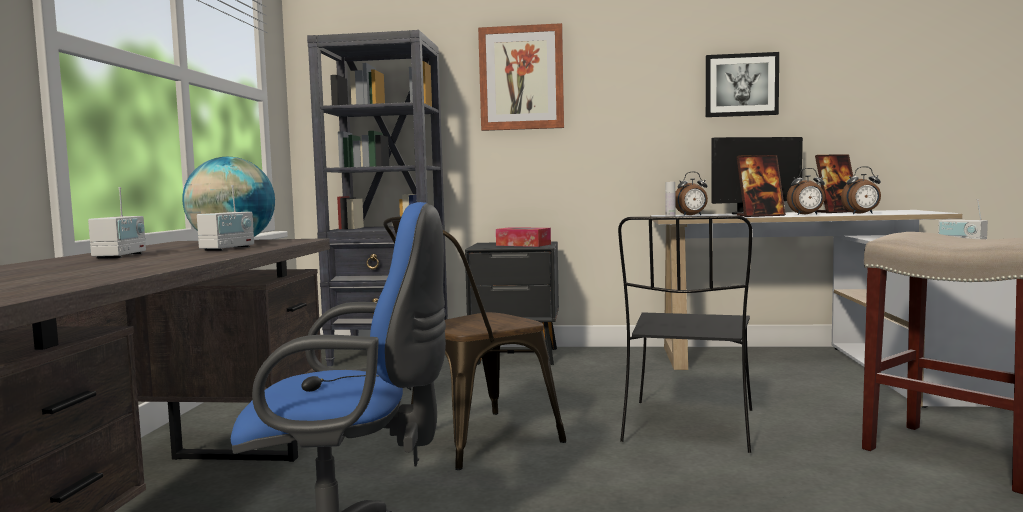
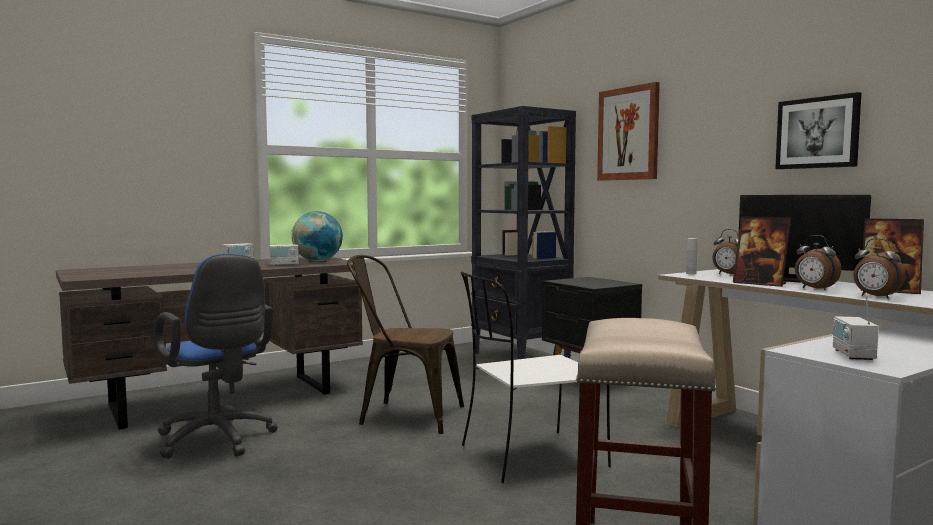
camera: 50 degrees right, 0 degrees up
(523, 245) = (594, 283): tissue box -> none
(689, 427) = (529, 457): black chair -> white chair

